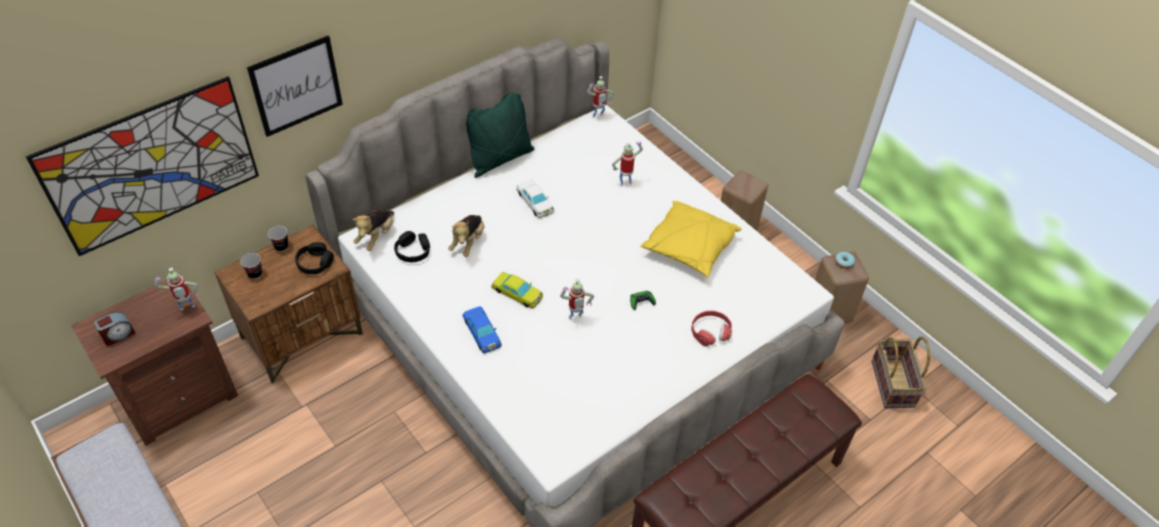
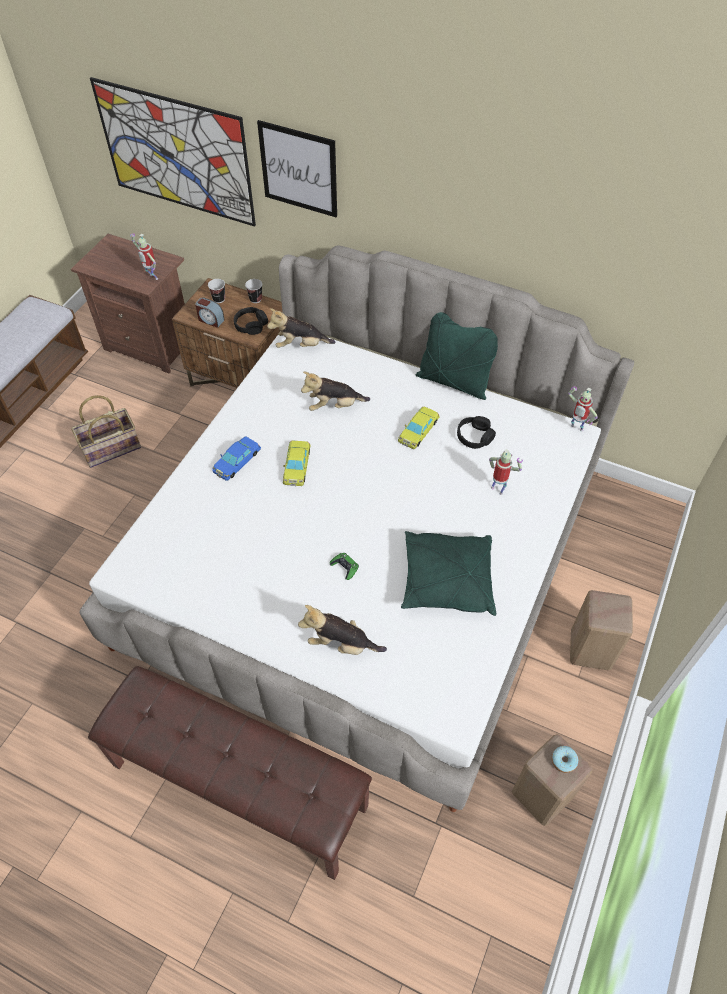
camera: 65 degrees right, 5 degrees up
(118, 335) = (111, 258): alarm clock -> alarm clock (210, 320)
(413, 251) = (299, 375): black headphones -> black headphones (474, 436)
(535, 202) = (418, 430): white toy car -> yellow toy car
(575, 318) = (292, 522): toy robot -> none
(689, 247) = (446, 580): yellow pillow -> green pillow
(710, 331) = (341, 644): red headphones -> plush toy
(893, 384) = (481, 909): basket -> basket (111, 449)

